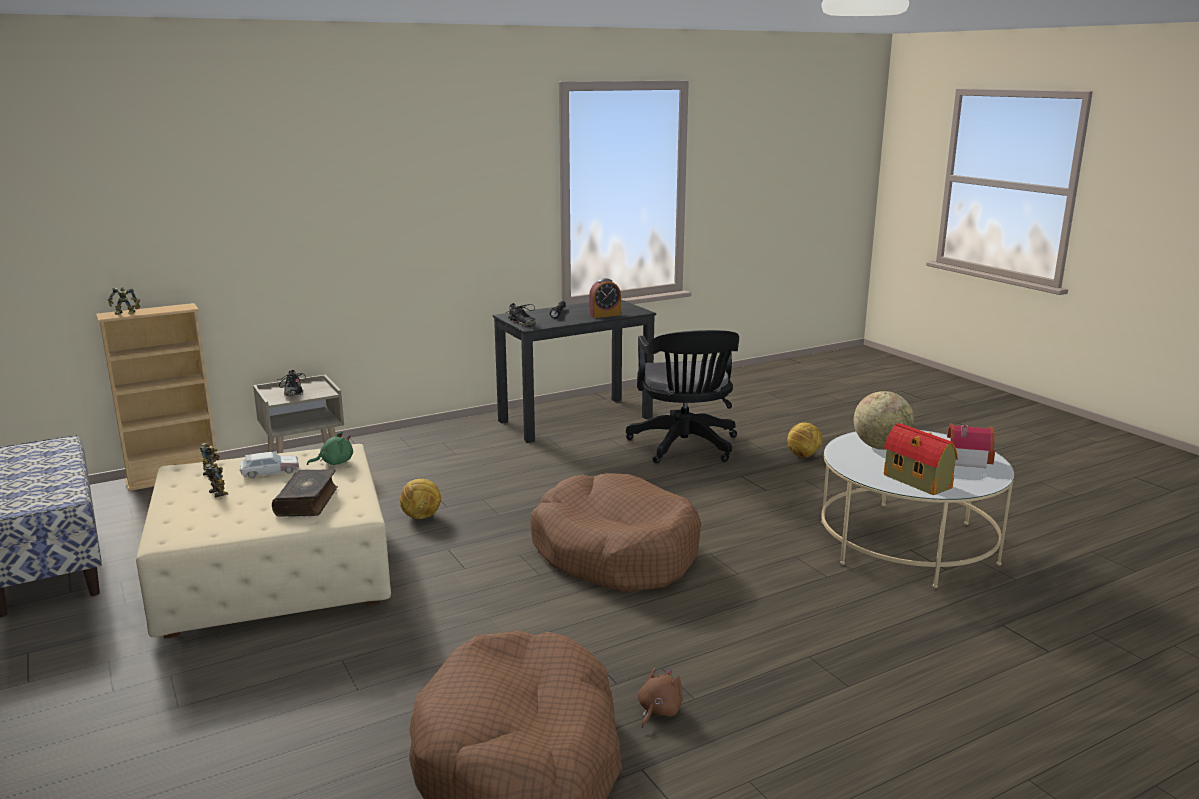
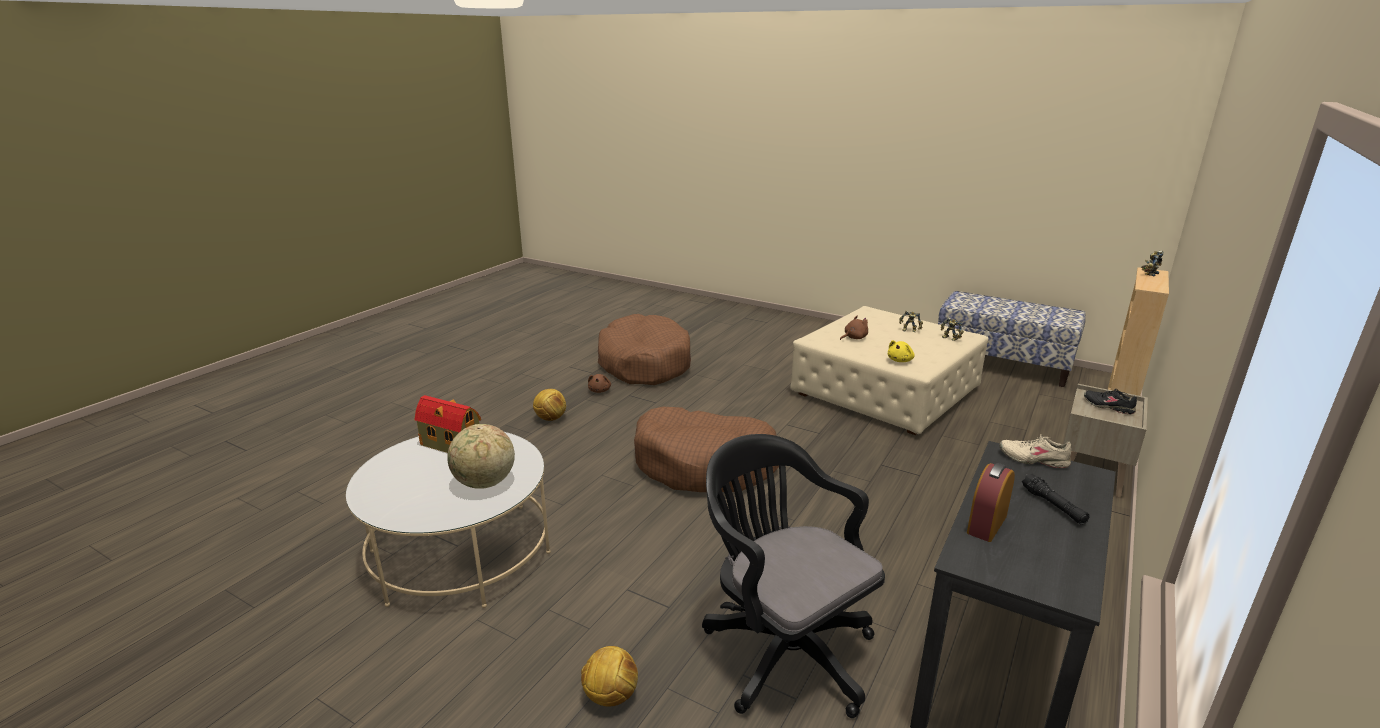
camera: 150 degrees right, 5 degrees up
(269, 471) = (920, 346): toy car -> none
(308, 501) = (854, 338): book -> brown plush toy
(334, 463) = (900, 360): green plush toy -> yellow plush toy
(422, 517) = (881, 450): football -> football (550, 419)
(521, 323) = (1033, 459): black shoe -> beige shoe
(965, 459) = (393, 489): toy house -> none

